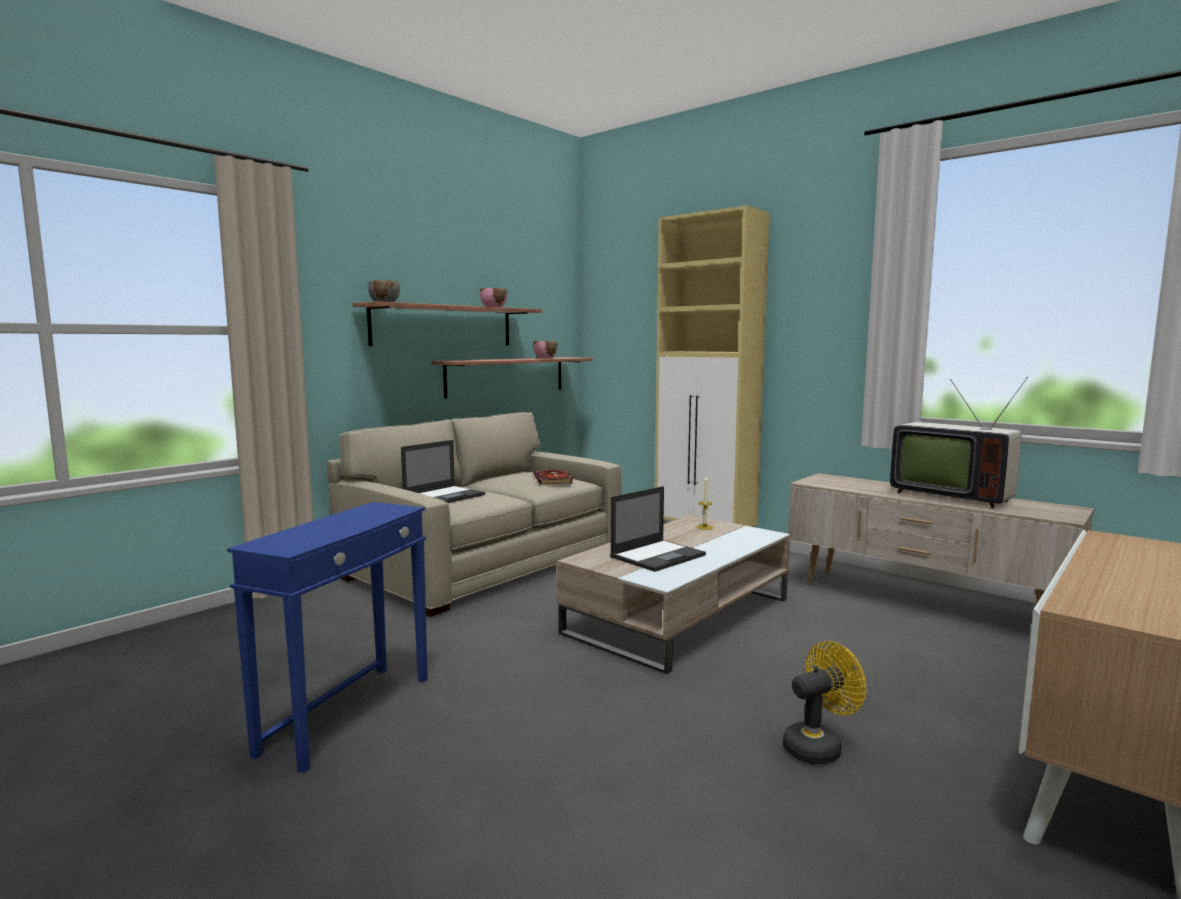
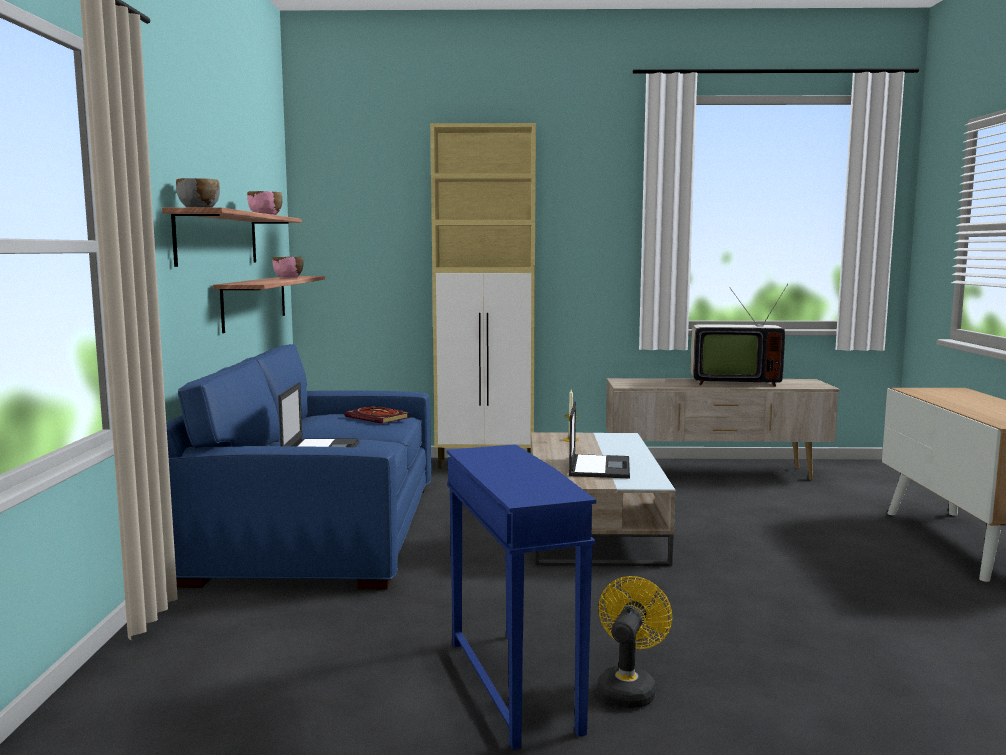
camera: 40 degrees left, 0 degrees up
(485, 561) = (319, 528): beige sofa -> blue sofa
(818, 746) = (833, 575): yellow fan -> yellow fan (628, 688)

